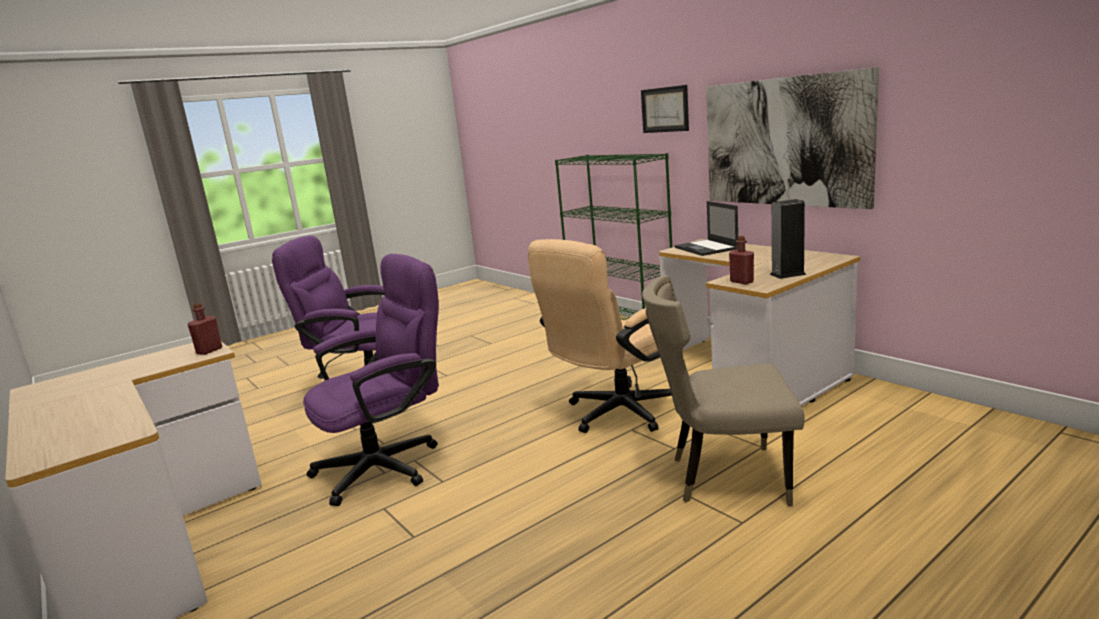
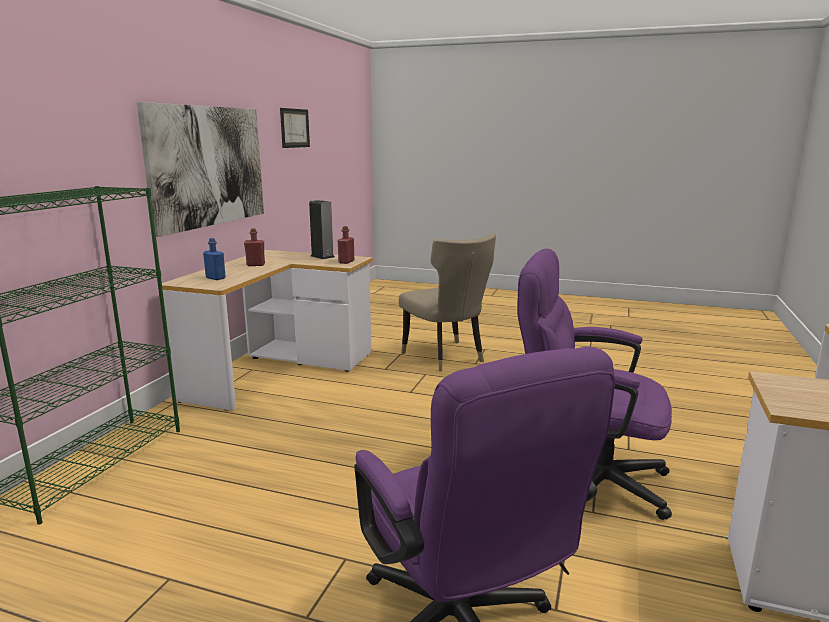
camera: 125 degrees left, 0 degrees up
(209, 351) = (782, 386): red bottle -> red bottle (255, 265)
(614, 414) = (389, 403): beige office chair -> none
(665, 109) = (79, 125): picture -> picture (294, 128)
(706, 248) = (215, 278): laptop -> blue bottle

